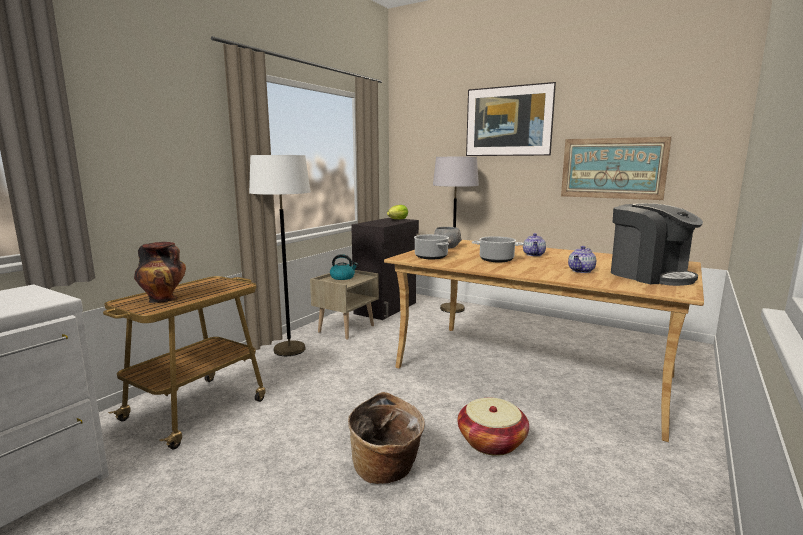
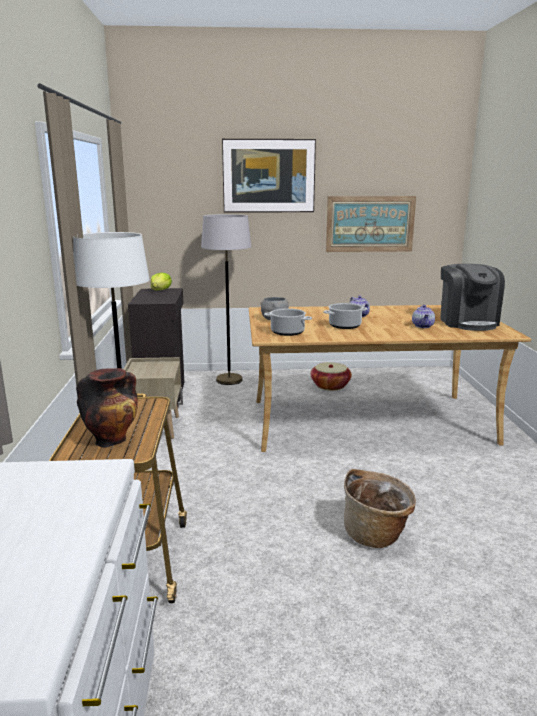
camera: 35 degrees left, 5 degrees up
(343, 277) = (145, 369): kettle -> none
(491, 441) = (413, 485): basket -> basket (330, 386)
(649, 275) = (467, 322): coffee machine -> coffee machine turned 60 degrees clockwise

